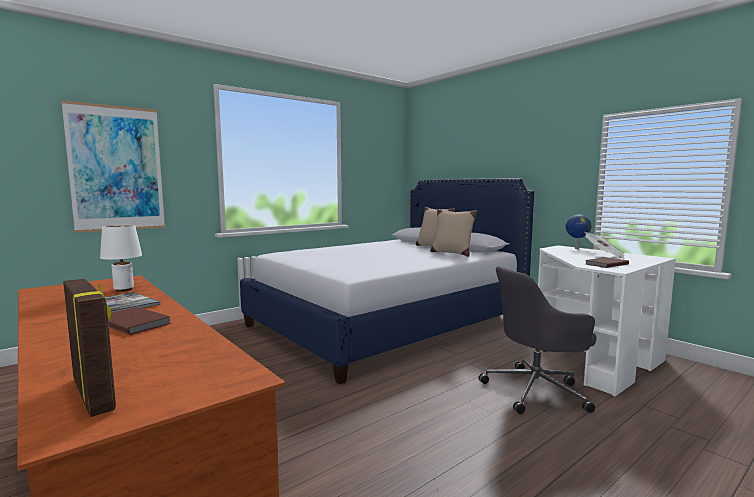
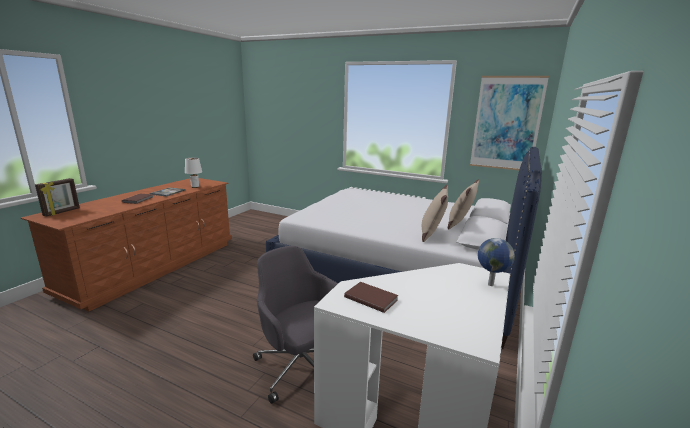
camera: 65 degrees right, 10 degrees up
(116, 168) = (292, 121): picture -> picture (506, 123)
(604, 256) = (442, 300): newspaper -> none

